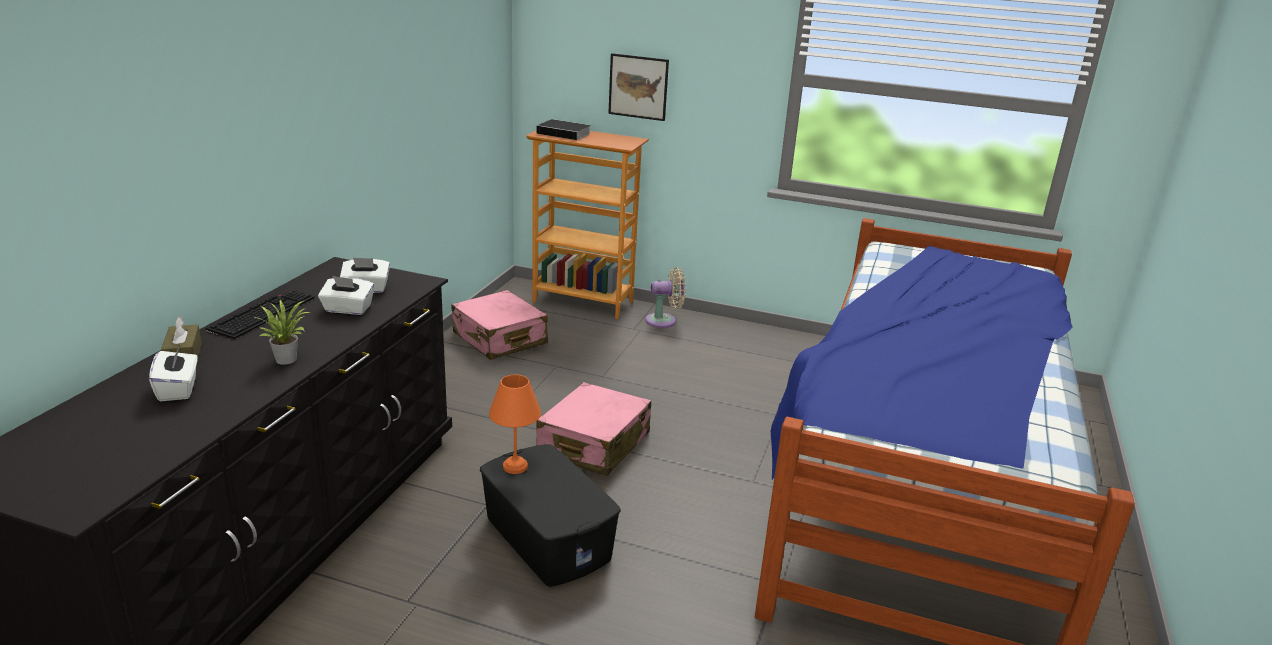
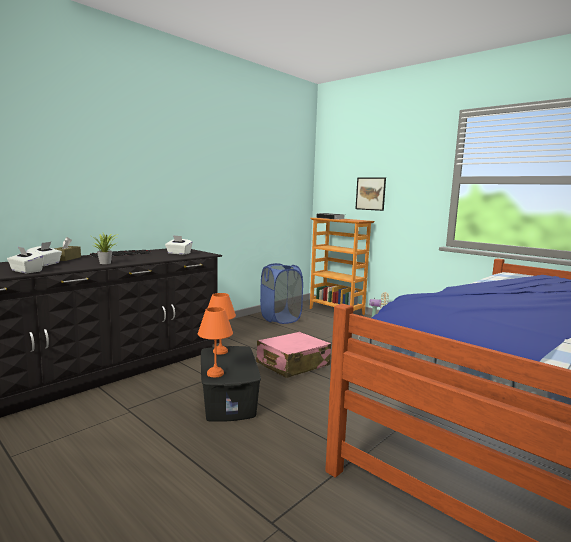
camera: 25 degrees right, 15 degrees down
(347, 309) = (159, 256): white tissue box -> white tissue box (26, 271)
(499, 339) = (280, 318): pink suitcase -> blue laundry basket
(549, 515) = (215, 373): none -> orange table lamp

